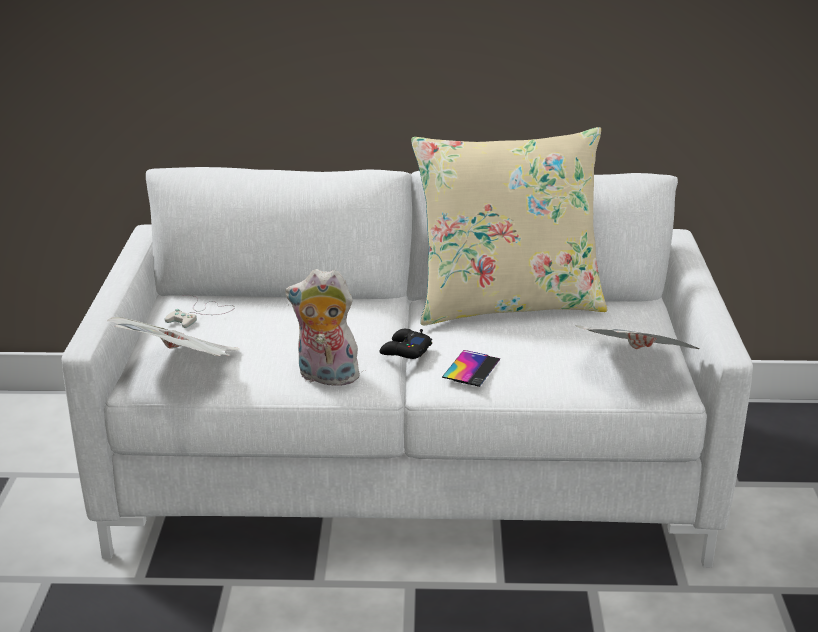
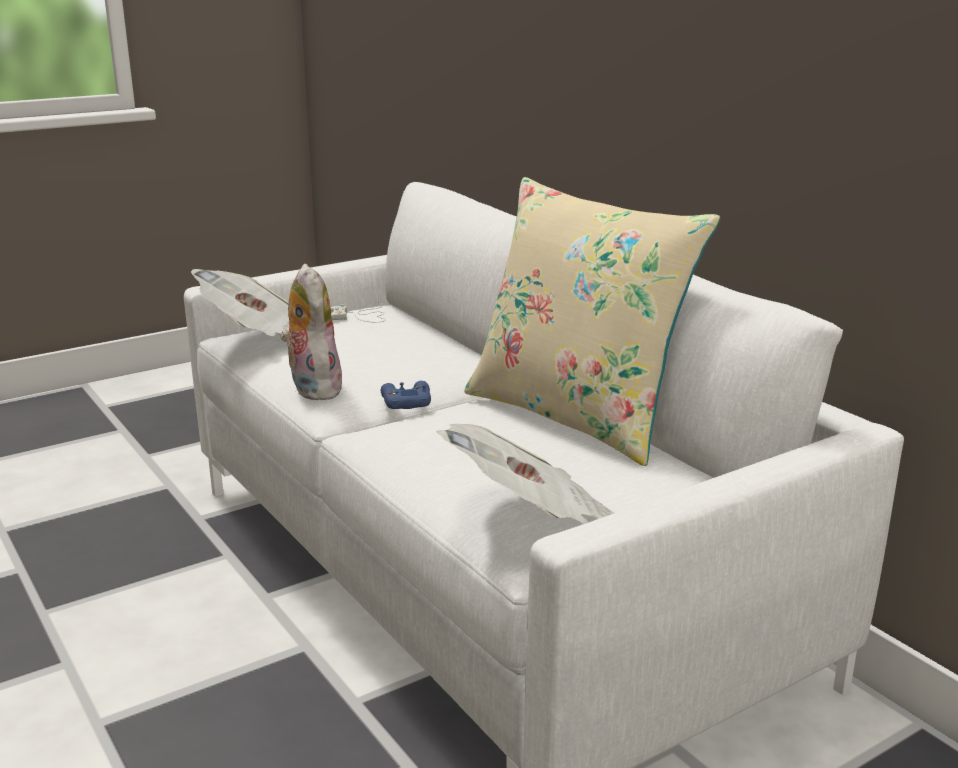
camera: 55 degrees right, 5 degrees down
(405, 351) = (405, 402): black game controller -> blue game controller
(471, 368) = (405, 437): phone -> none

